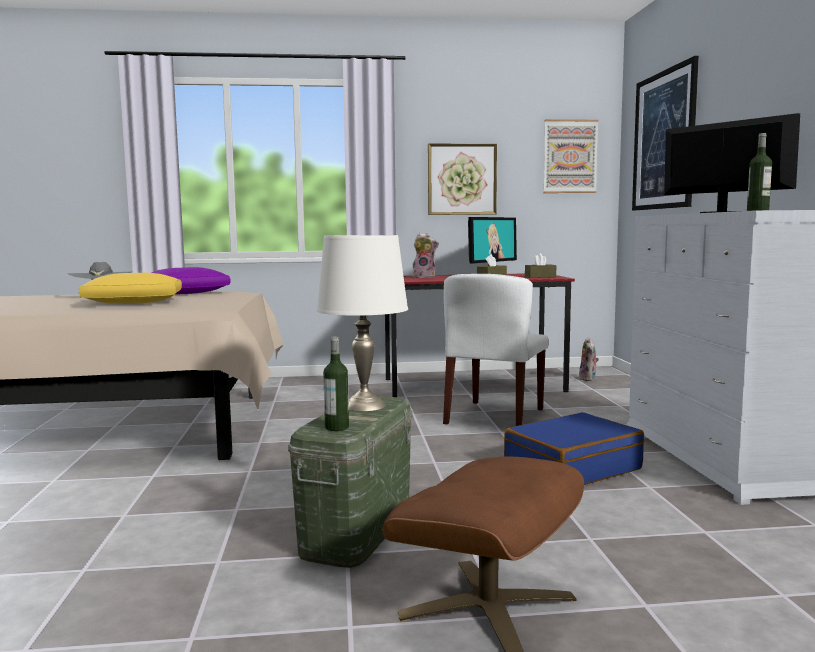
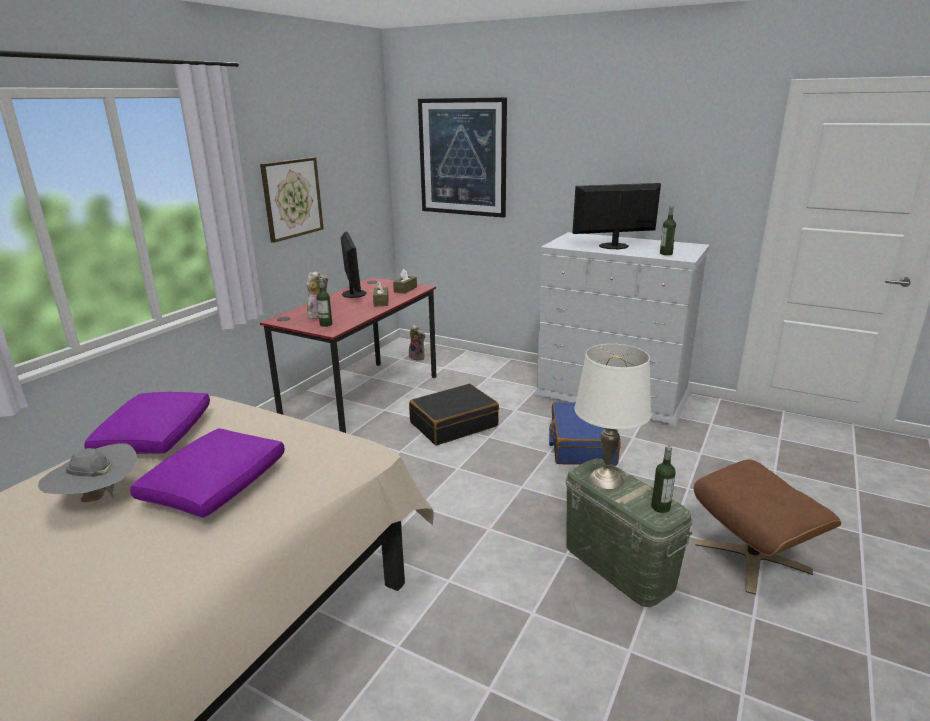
camera: 55 degrees left, 15 degrees up
(135, 302) = (216, 485): yellow pillow -> purple pillow
(409, 279) = (326, 324): none -> bottle
(495, 416) = (453, 424): white chair -> black suitcase
(570, 156) = (362, 163): picture -> none

